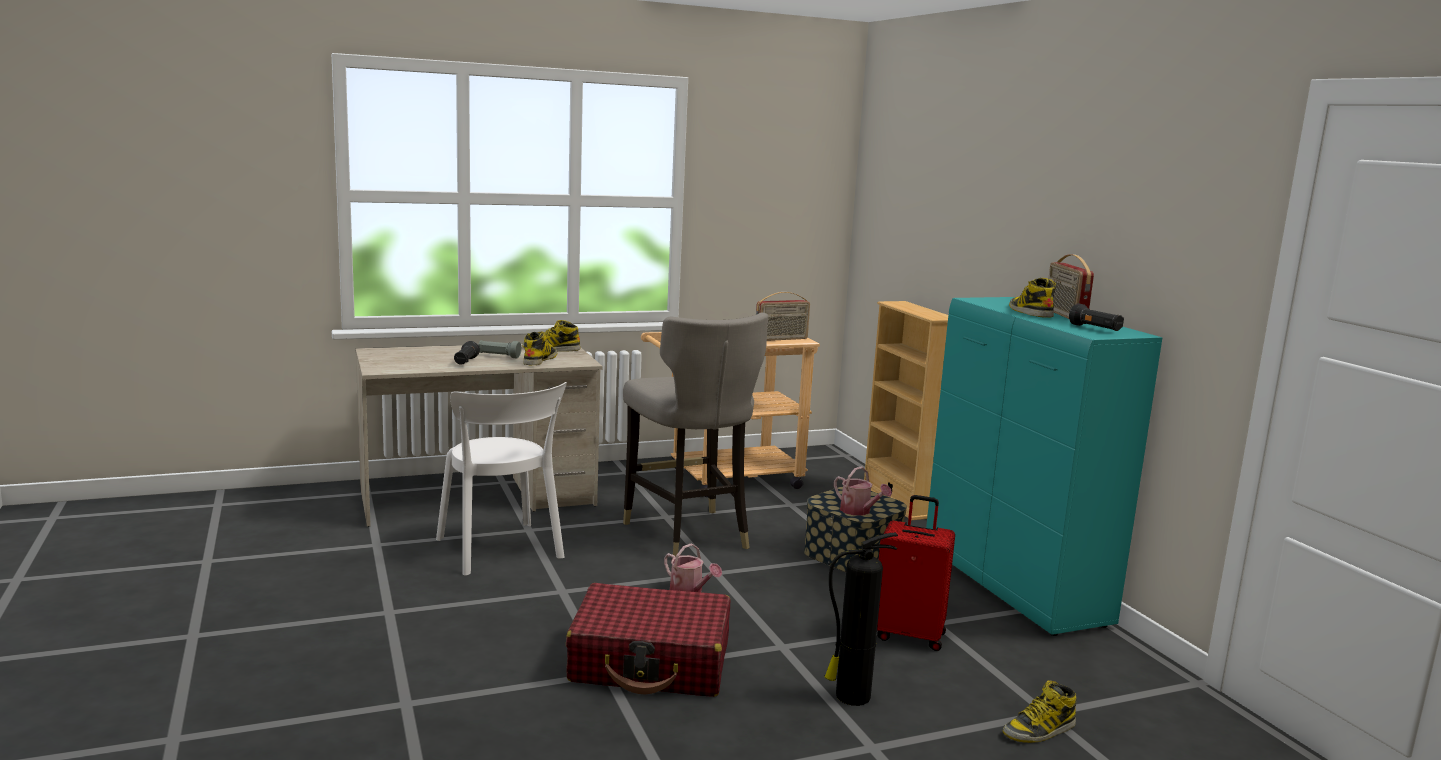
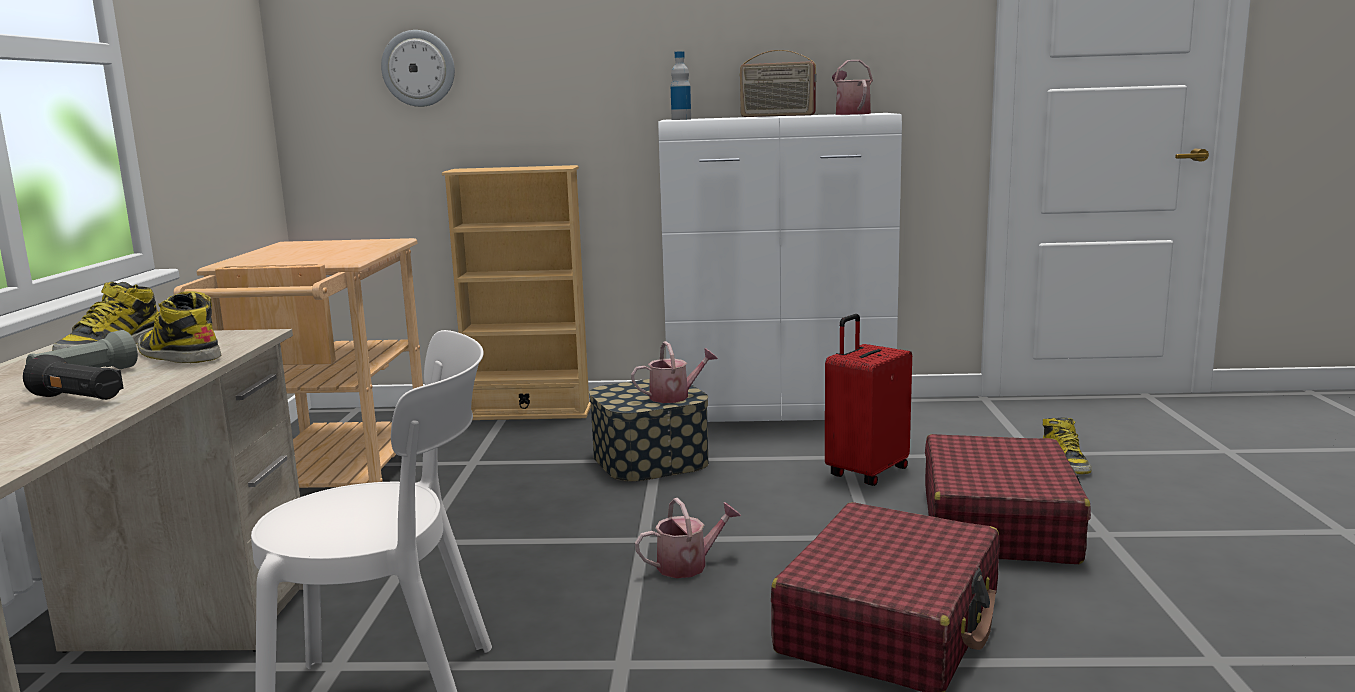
camera: 65 degrees left, 0 degrees up
(689, 535) = (504, 537): grey stool -> none
(781, 339) = (374, 244): radio -> none
(850, 697) = (998, 524): fire extinguisher -> red suitcase
(907, 222) = (418, 68): none -> wall clock
(984, 300) = (681, 119): none -> bottle
(1014, 587) = (781, 413): turquoise cabinet -> white cabinet
(1029, 312) = (758, 117): boot -> none
(1095, 329) = (850, 114): black flashlight -> watering can

